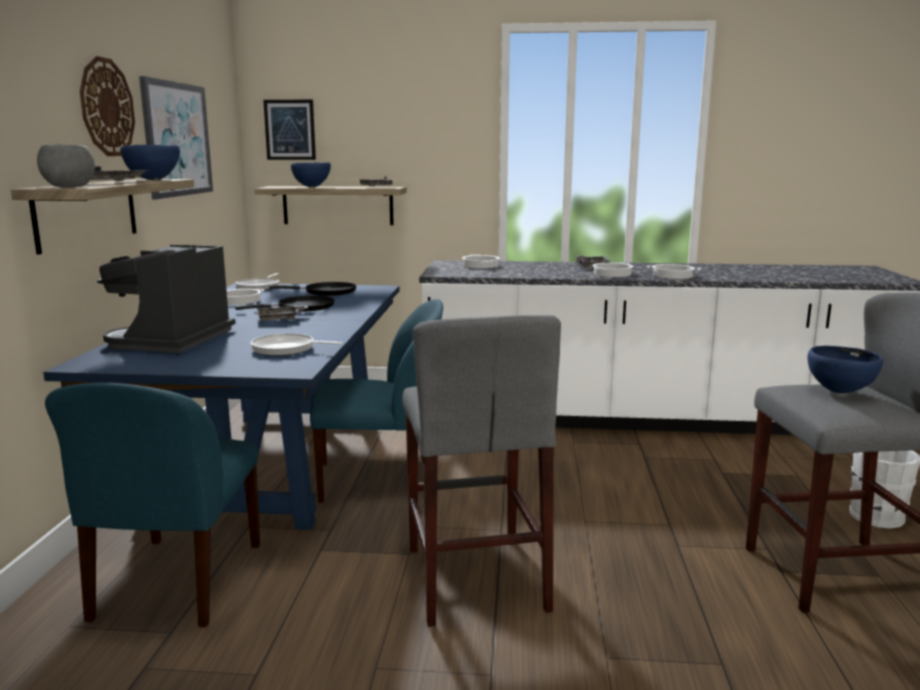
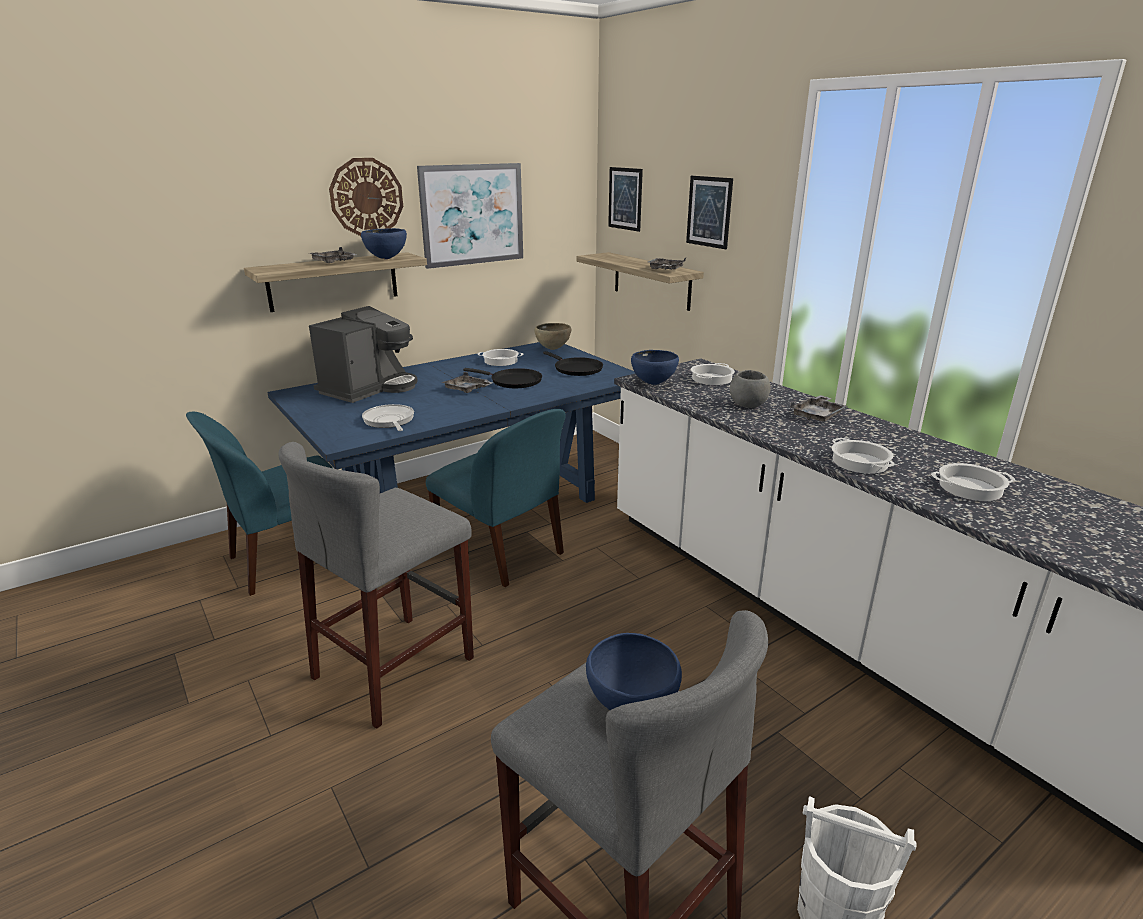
camera: 50 degrees right, 10 degrees up
(68, 187) = (274, 269): grey bowl -> grey bowl (747, 405)
(172, 340) = (369, 388): coffee machine -> coffee machine turned 150 degrees clockwise
(259, 287) = (553, 349): frying pan -> brown bowl
(312, 187) = (621, 260): blue bowl -> blue bowl (653, 383)
(406, 132) = (709, 212): none -> picture
(612, 274) = (797, 434): cooking pot -> cooking pot (970, 488)

